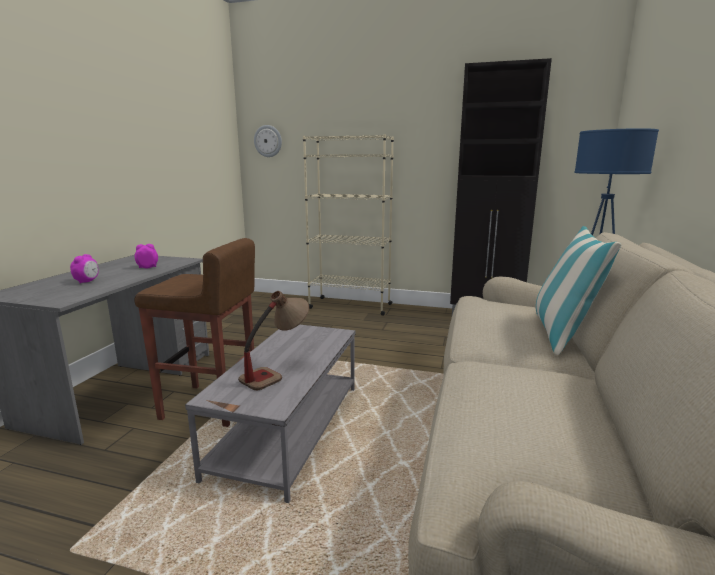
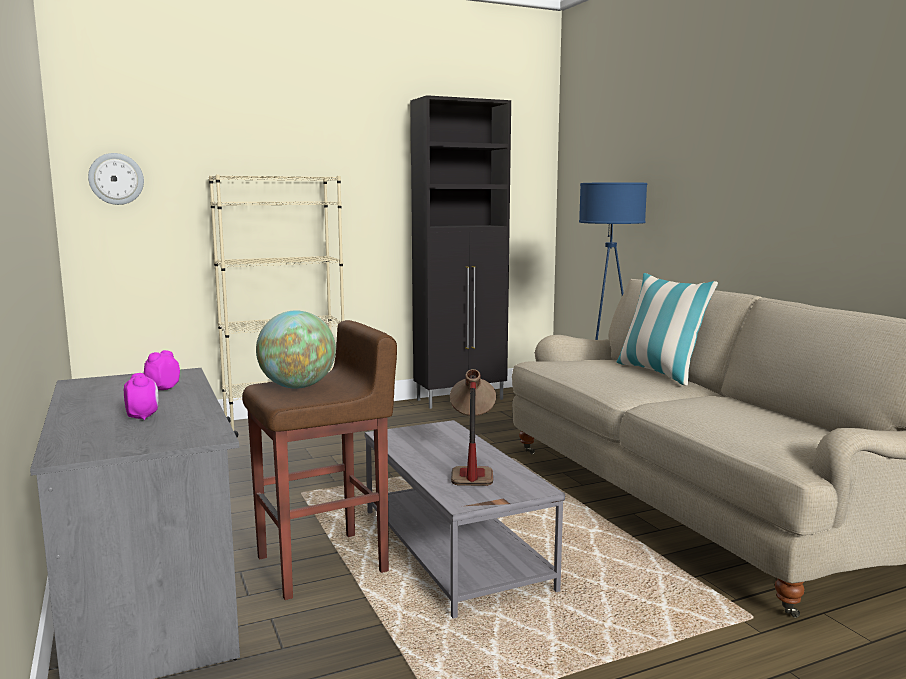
camera: 40 degrees left, 5 degrees down
(193, 280) = (297, 387): none -> globe

